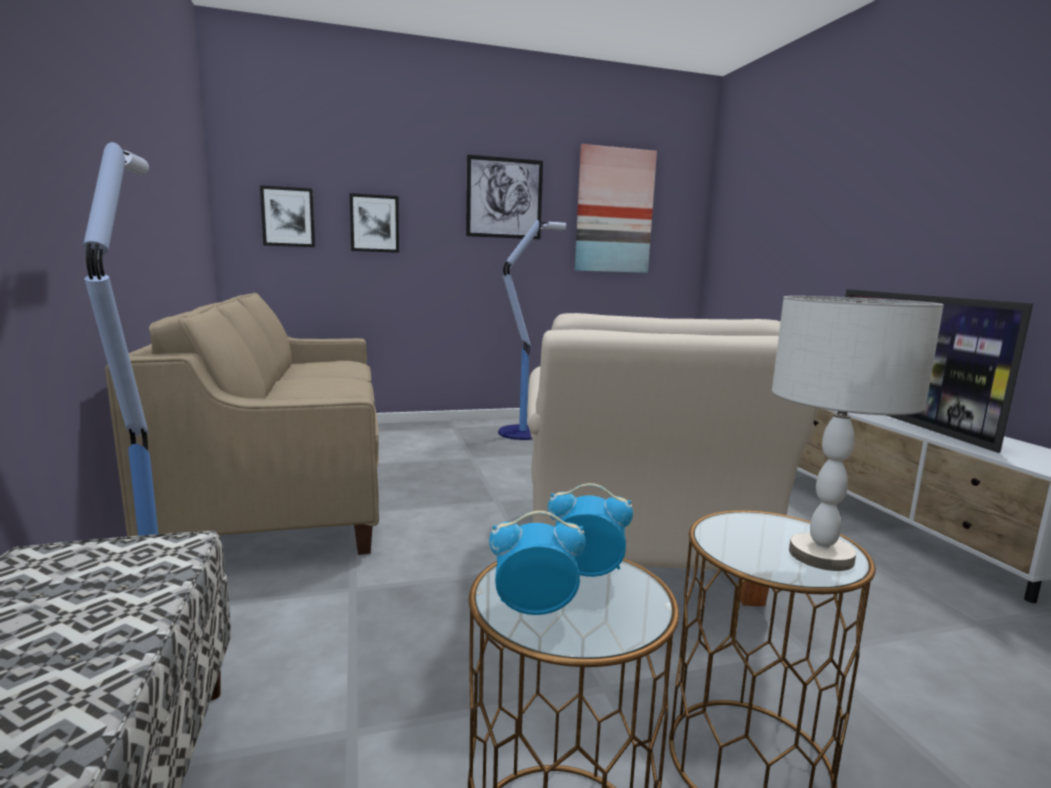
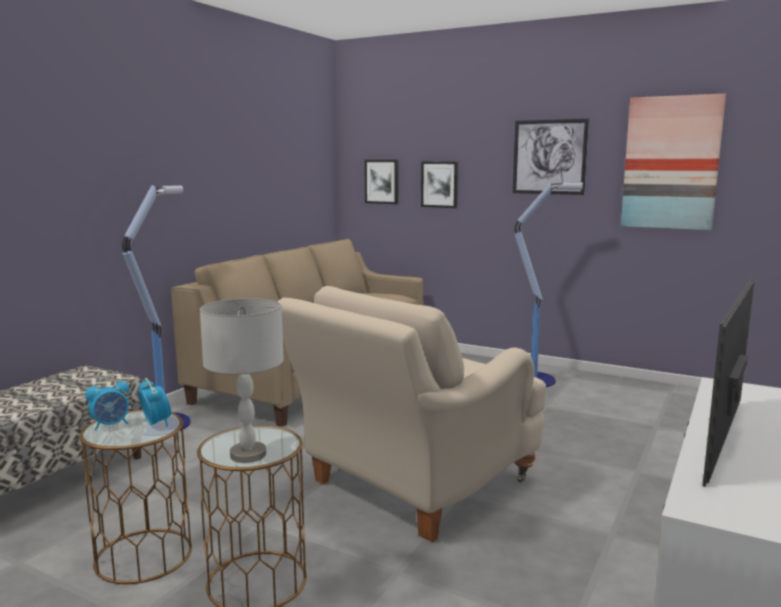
camera: 45 degrees right, 0 degrees up
(534, 608) = (111, 425): alarm clock -> alarm clock turned 105 degrees clockwise

